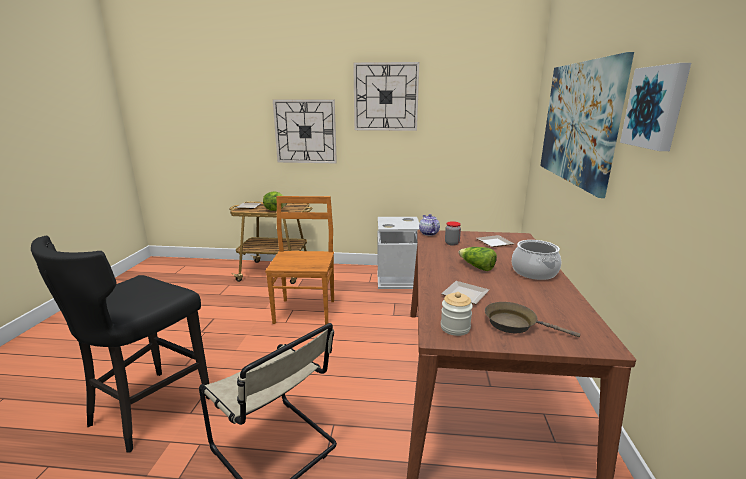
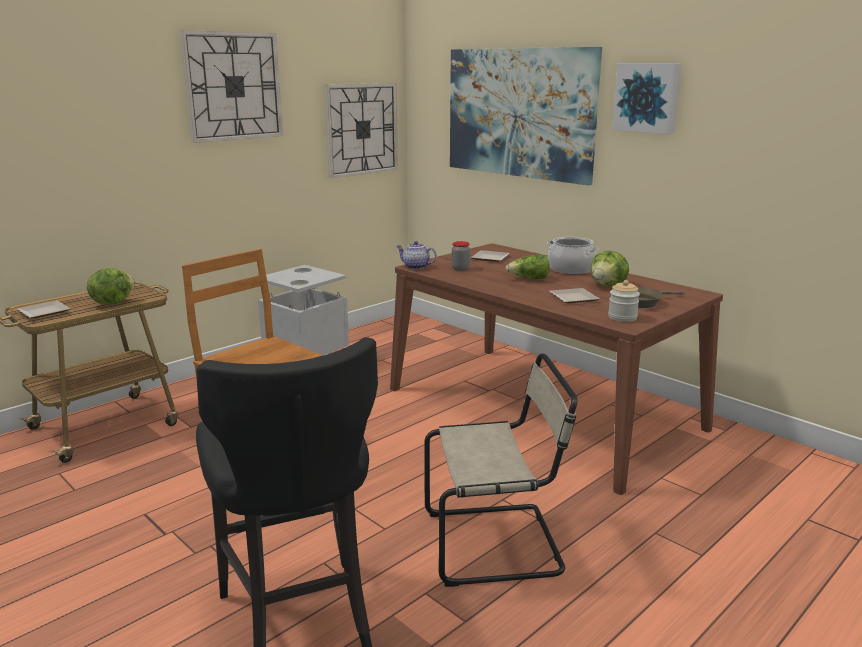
camera: 50 degrees left, 0 degrees up
(305, 131) = (106, 153): wall clock -> wall clock (362, 129)
(526, 297) = (608, 285): none -> lettuce

